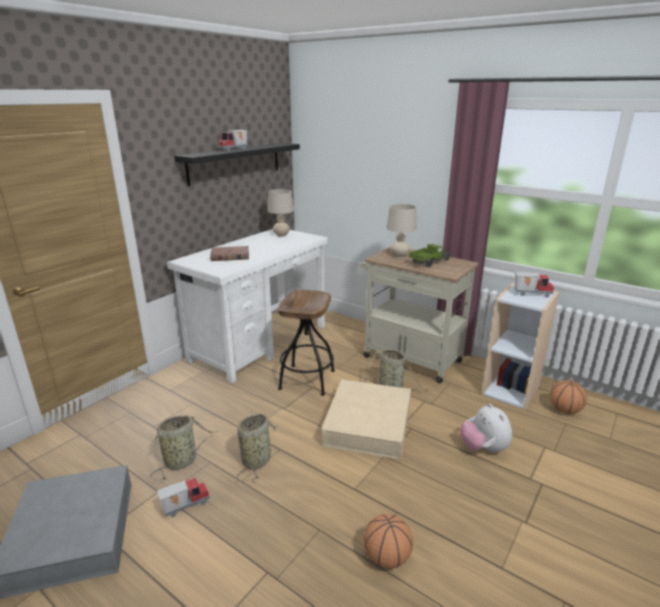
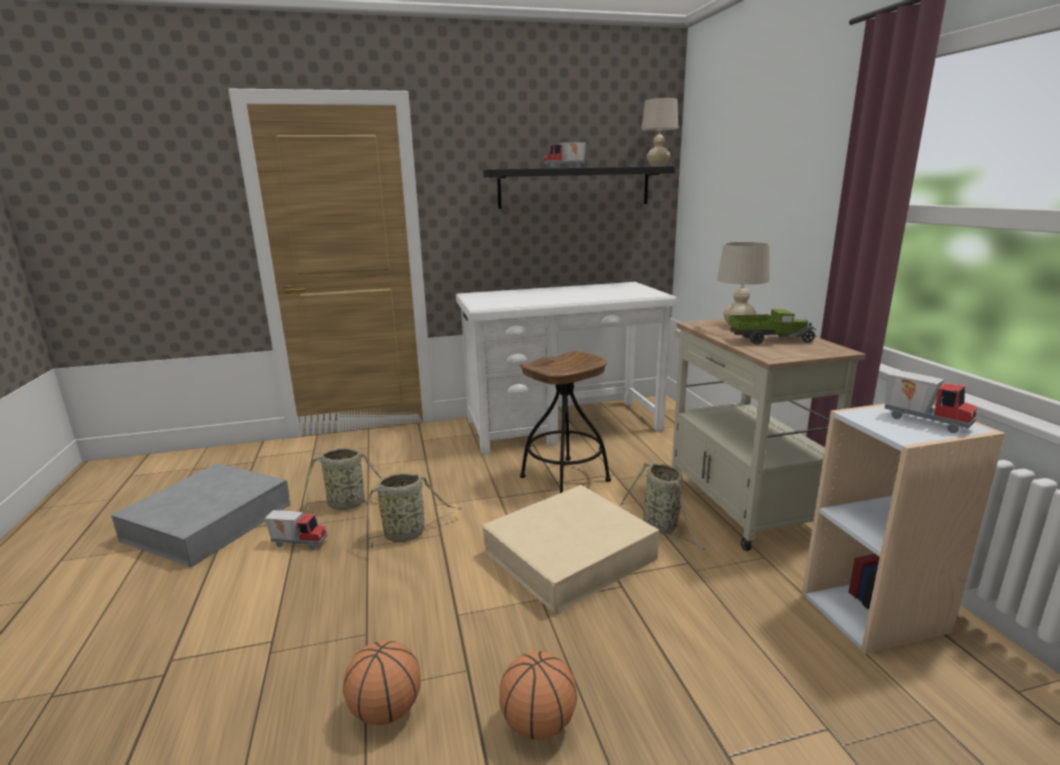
camera: 40 degrees right, 5 degrees down
(230, 256) = (521, 297): brown book -> none
(281, 235) = (621, 288): beige table lamp -> beige table lamp (658, 166)
(483, 448) = (701, 667): plush toy -> none
(564, 410) = (962, 697): basketball -> basketball (538, 723)

